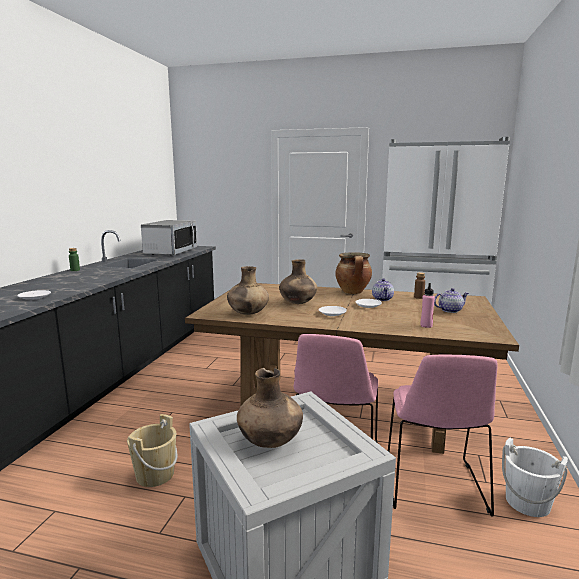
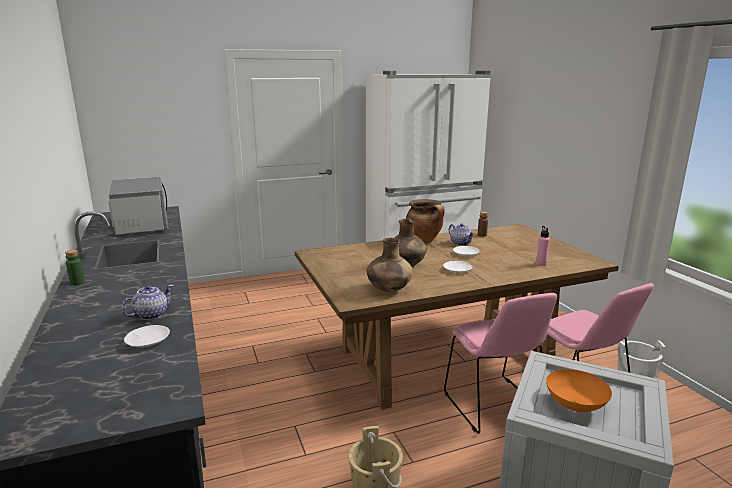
camera: 35 degrees left, 5 degrees up
(270, 441) = (576, 405): brown vase -> orange bowl
(450, 310) = (526, 244): teapot -> teapot (151, 314)

